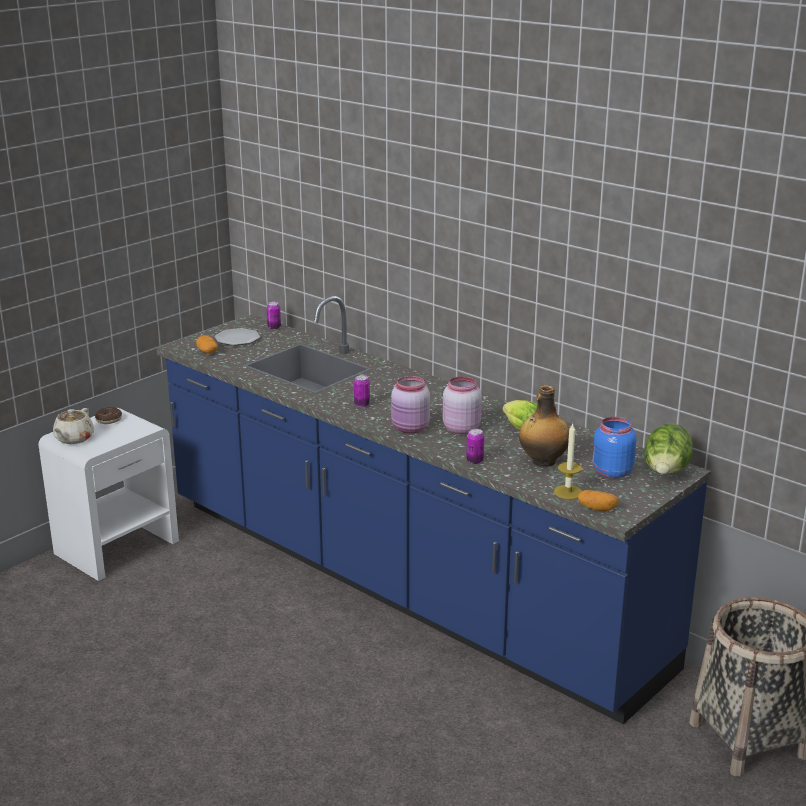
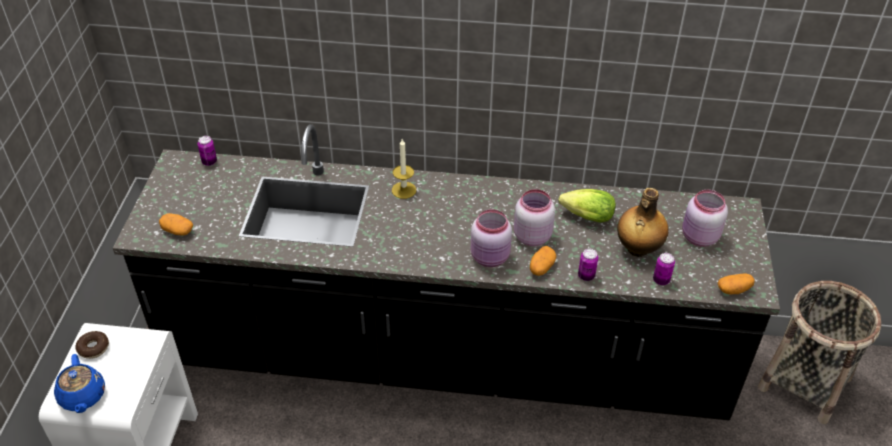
camera: 35 degrees left, 20 degrees up
(73, 439) = (82, 397): beige teapot -> blue teapot
(237, 338) = (188, 196): plate -> none
(362, 405) = (414, 243): can -> can (661, 280)
(402, 584) = (444, 360): blue counter -> black counter
(444, 445) = (541, 267): none -> potato
(568, 492) = (694, 280): candle -> candle (404, 190)
(611, 473) = (699, 237): blue jar -> pink jar
(666, 473) = (736, 218): lettuce -> none

